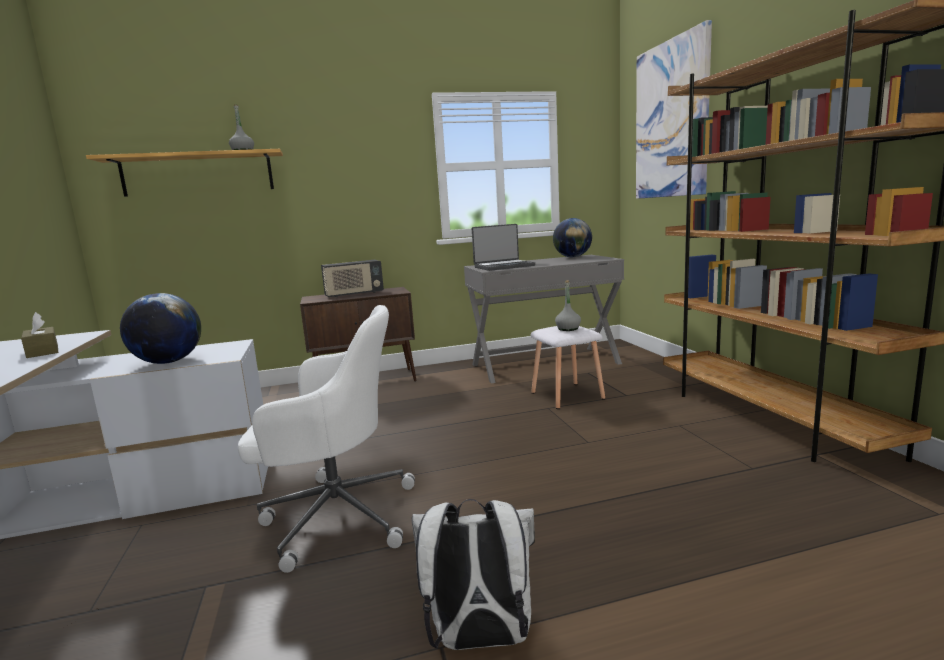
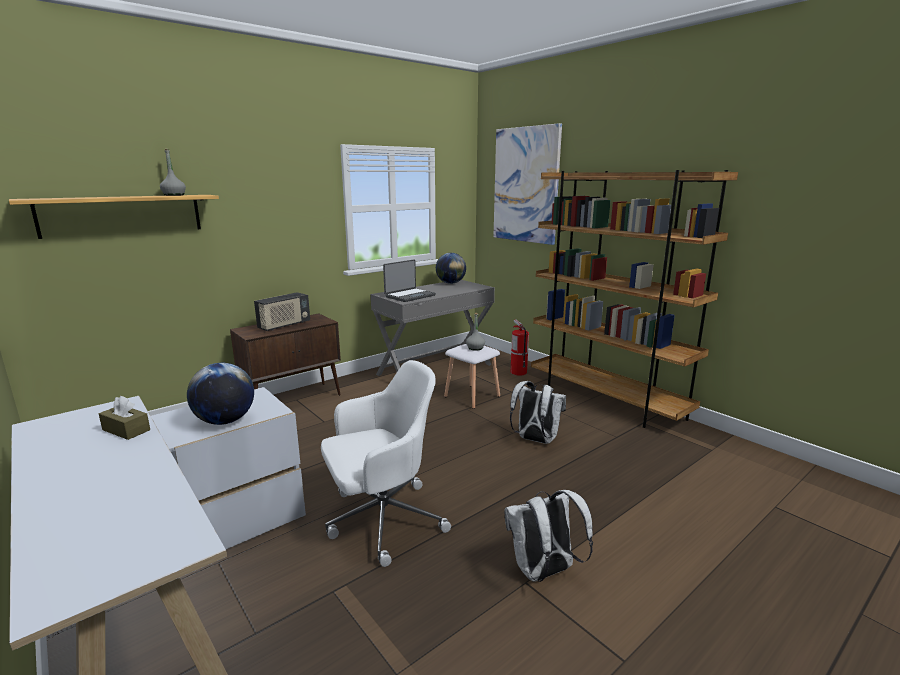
camera: 25 degrees left, 5 degrees up
(614, 455) = (535, 440): none -> white backpack
(653, 374) = (518, 372): none -> fire extinguisher

